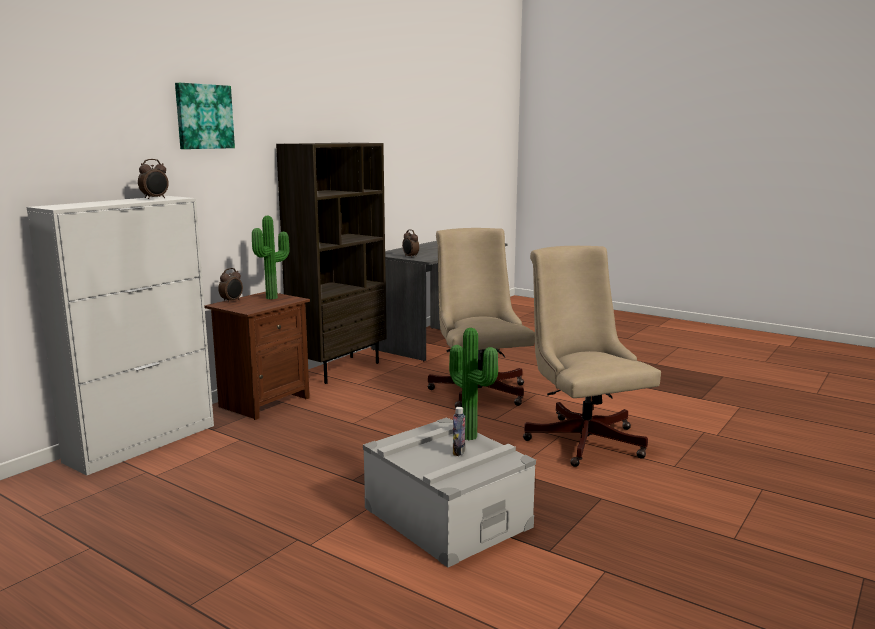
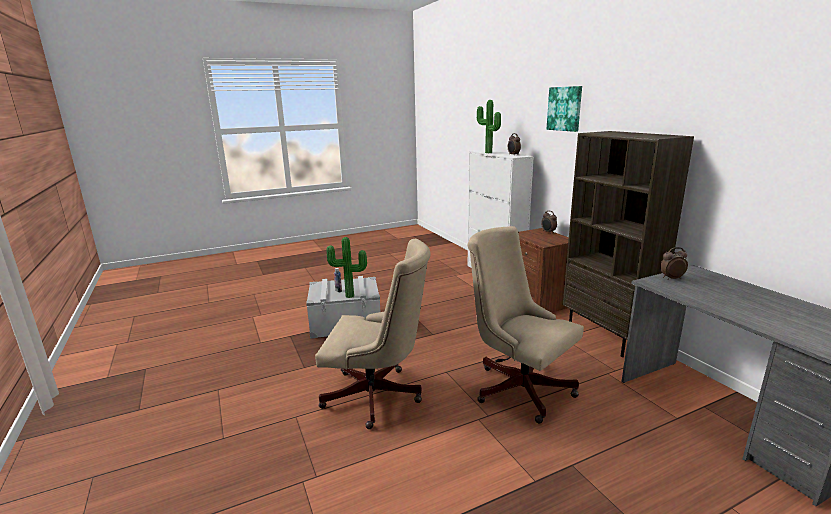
camera: 120 degrees right, 5 degrees up
(273, 298) = (551, 240): potted plant -> potted plant (487, 153)
(478, 390) = (518, 386): beige office chair -> beige office chair turned 150 degrees counterclockwise

